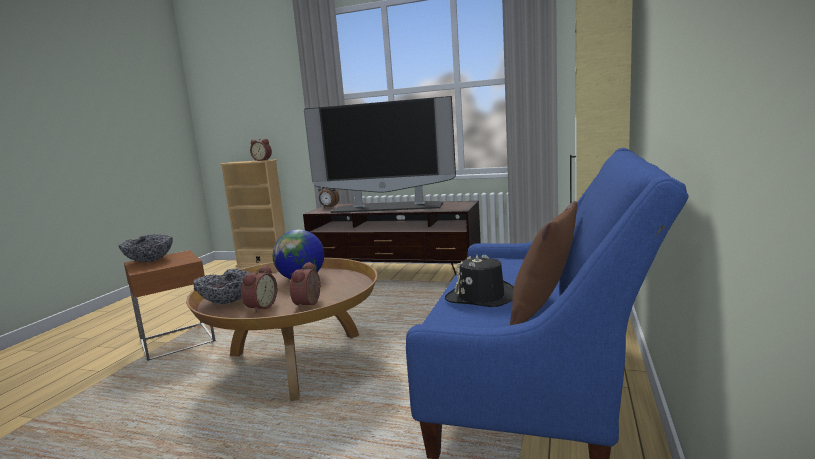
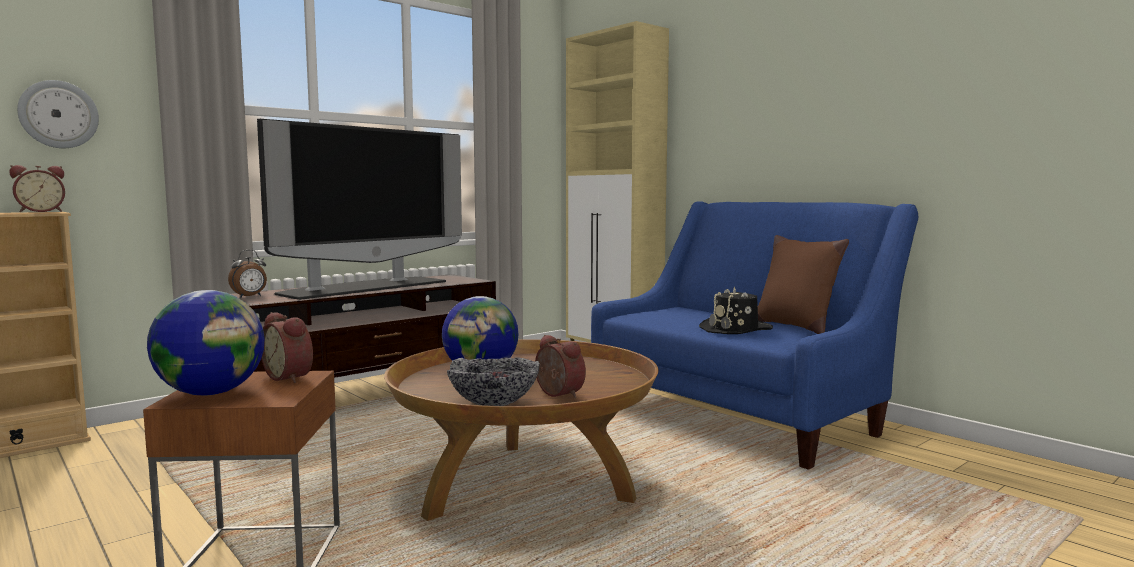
camera: 60 degrees left, 5 degrees down
(150, 261) = (211, 393): bowl -> globe
(274, 112) = (59, 114): none -> wall clock
(309, 304) = (593, 378): alarm clock -> alarm clock (291, 377)

